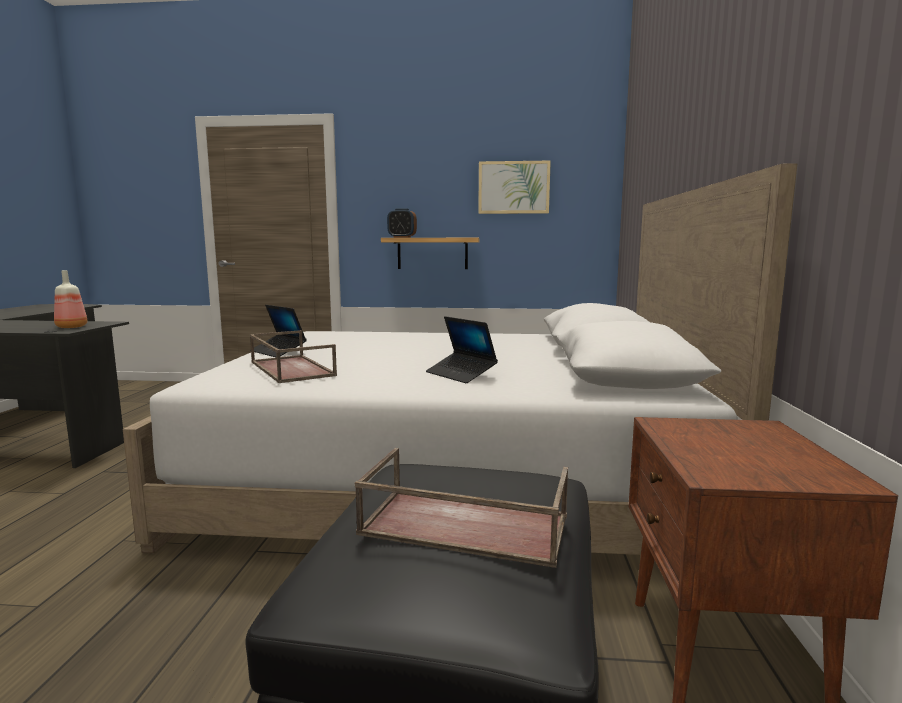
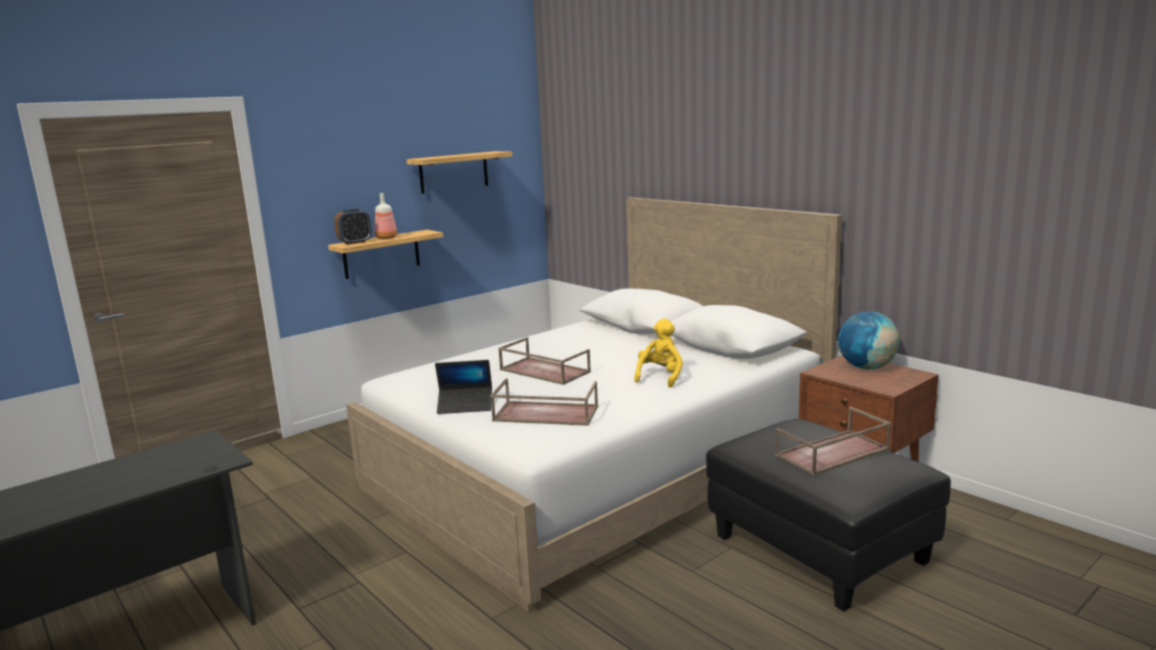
camera: 45 degrees left, 5 degrees up
(71, 327) = (198, 457): bottle -> bottle (385, 238)
(399, 349) = (543, 371): none -> brown tray
(461, 374) = (660, 377): laptop -> yellow plush toy
(513, 187) = (454, 172): picture -> shelf
(761, 442) = (866, 367): none -> globe

